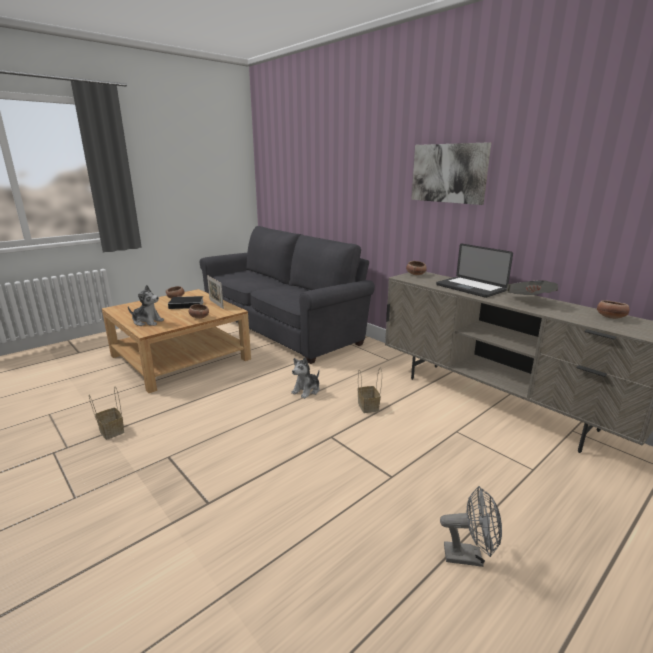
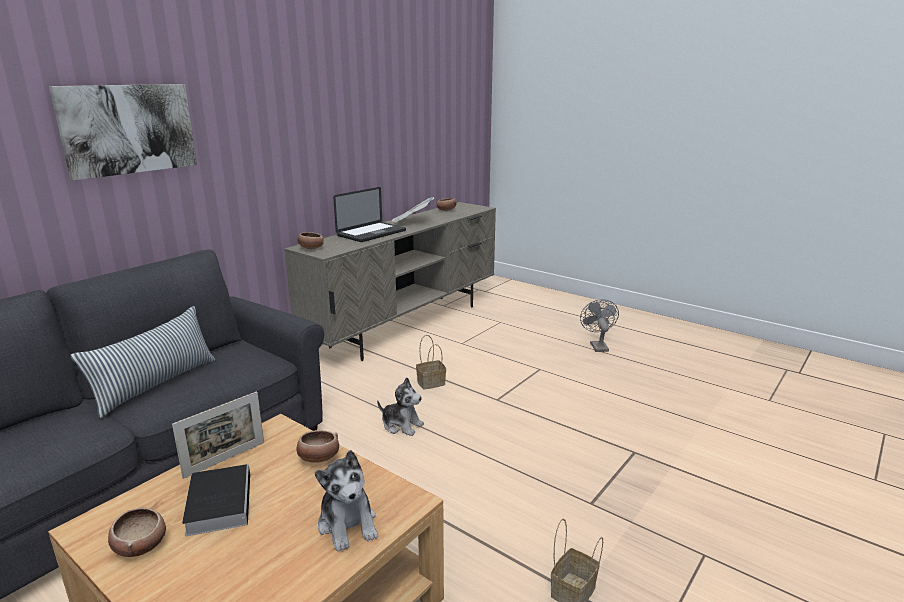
camera: 100 degrees left, 0 degrees up
(147, 322) = (348, 524): plush toy -> plush toy turned 150 degrees clockwise
(292, 290) = (156, 384): none -> pillow
(449, 173) = (291, 120): picture -> picture (128, 129)

